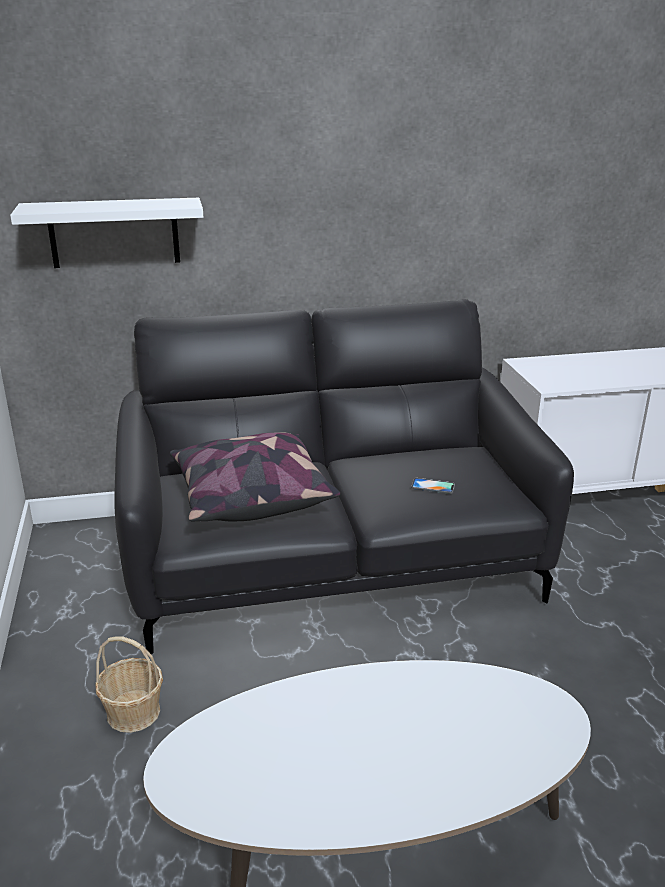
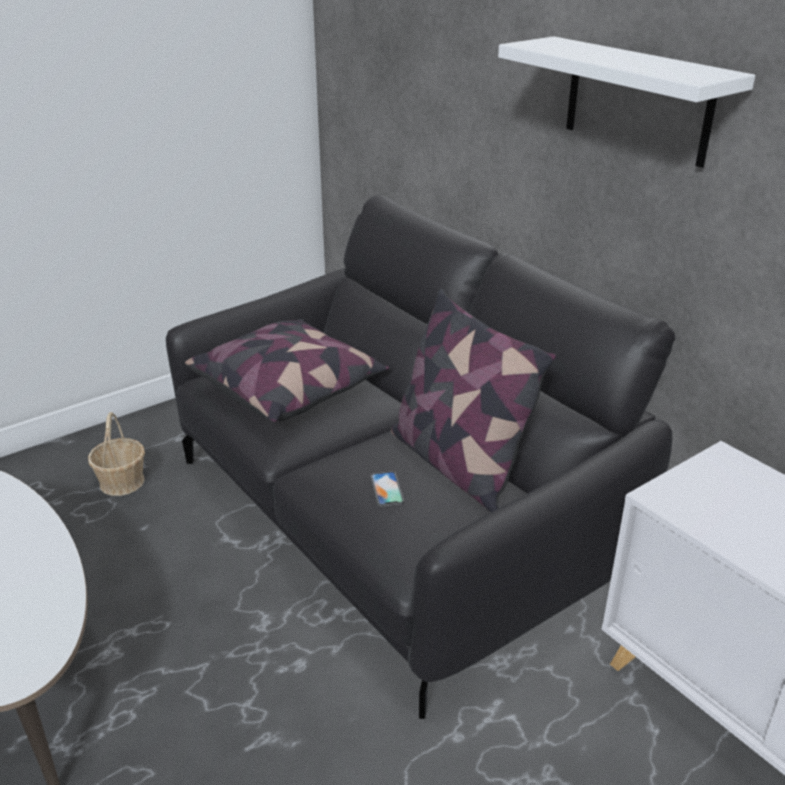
camera: 65 degrees right, 5 degrees up
(114, 233) = (384, 103): white shelf -> white shelf (637, 101)
(415, 457) = (457, 463): none -> pillow

